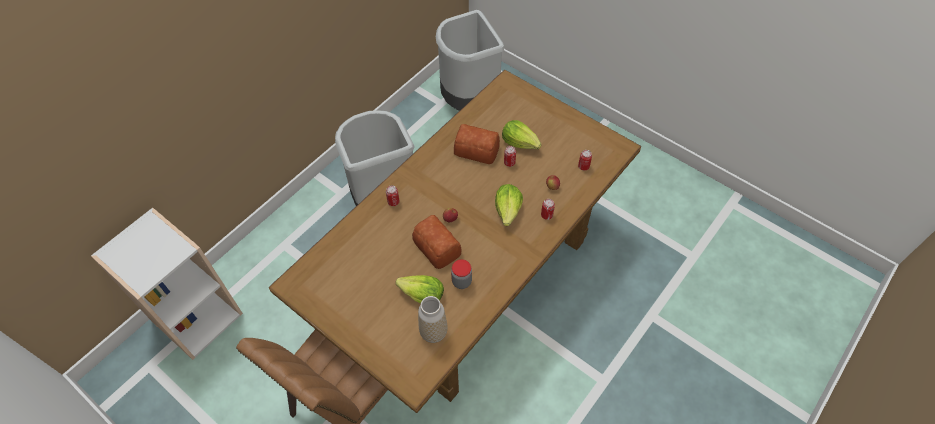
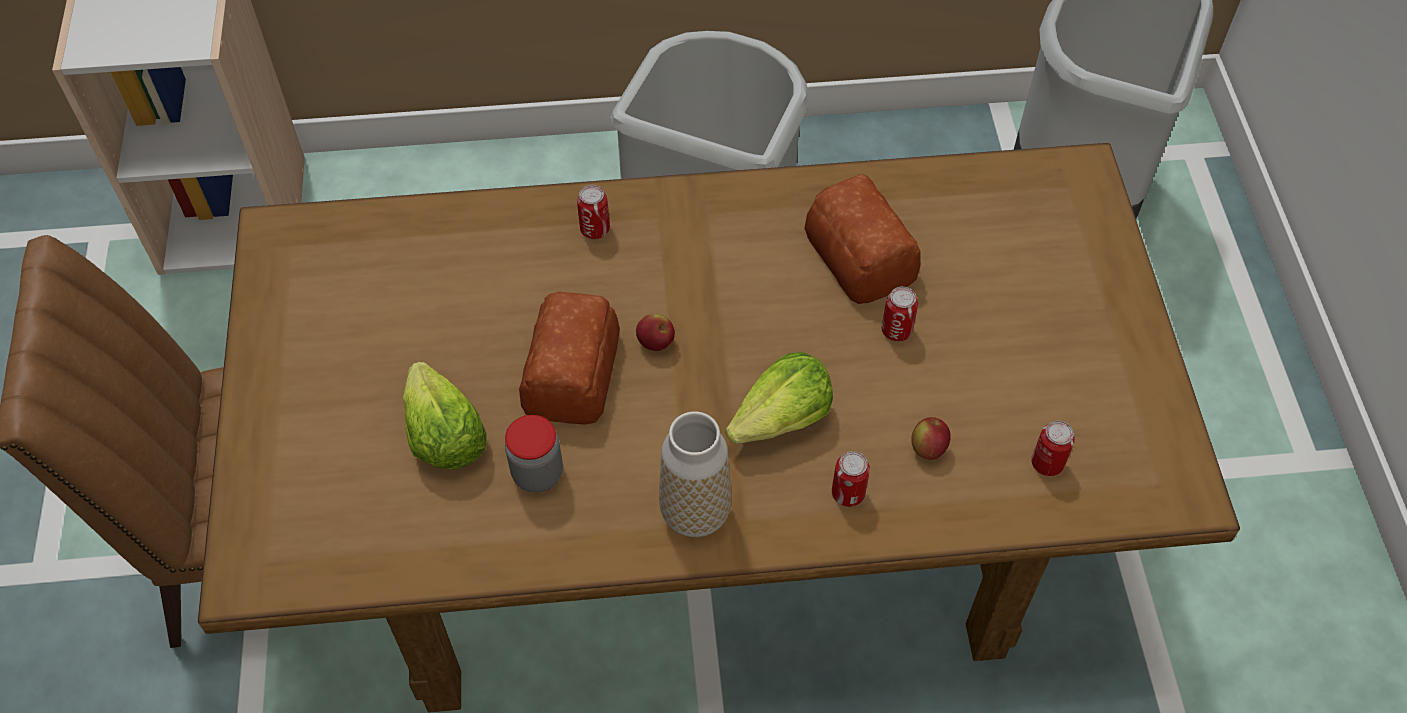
camera: 45 degrees right, 0 degrees up
(433, 332) = (382, 518): vase -> vase (695, 513)
(520, 142) = (966, 309): lettuce -> none

